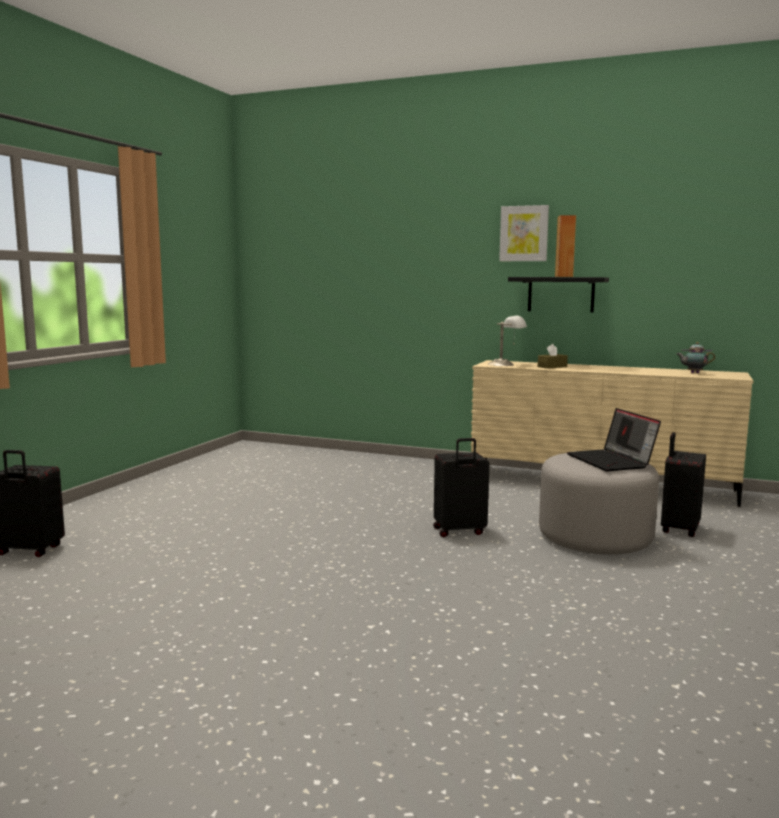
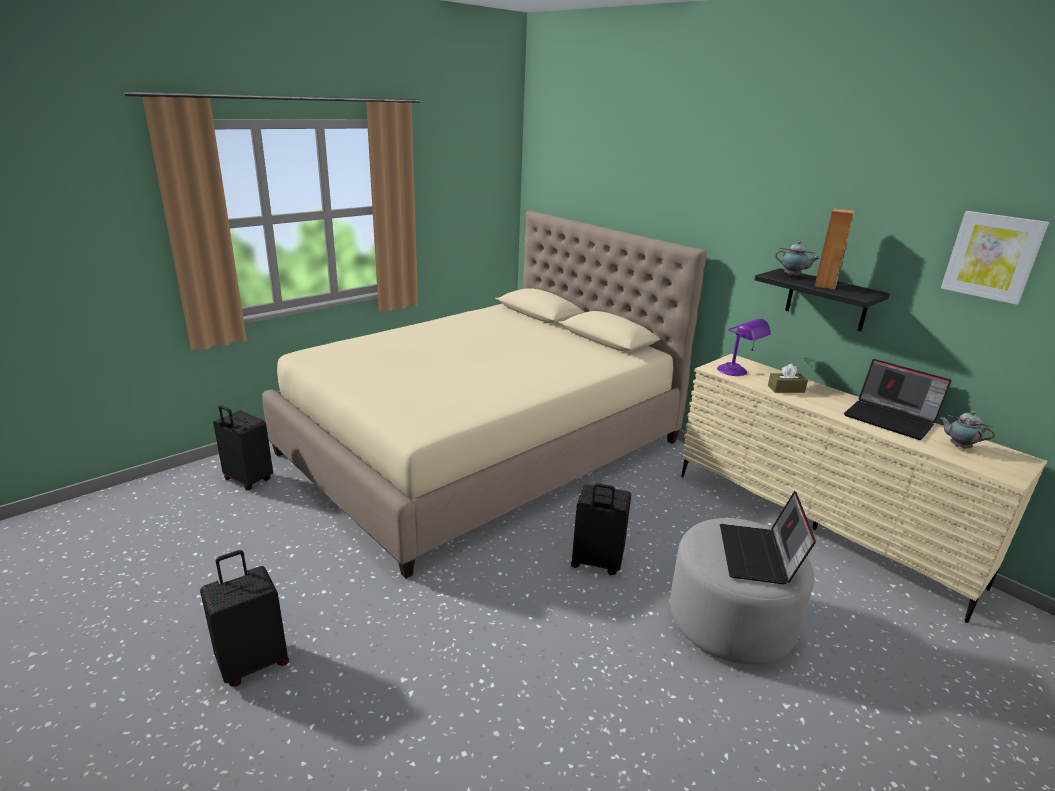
camera: 25 degrees right, 15 degrees up
(275, 489) = (484, 447): none -> beige bed
(506, 364) = (738, 372): white table lamp -> purple table lamp
(524, 233) = (797, 218): picture -> picture (992, 256)
(534, 276) = (793, 276): none -> teapot
(638, 369) = (891, 419): none -> laptop
(678, 529) = (845, 639): black suitcase -> black suitcase (253, 662)

